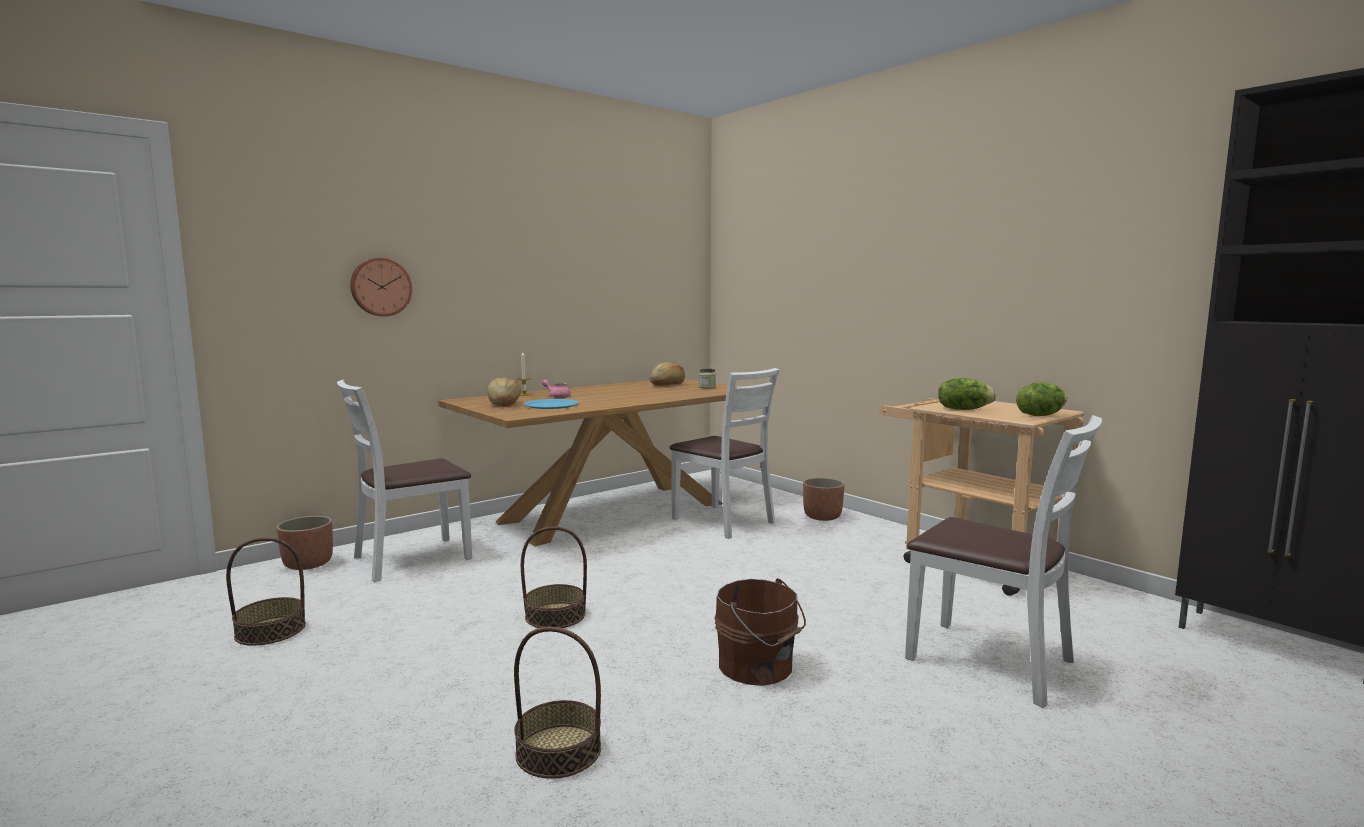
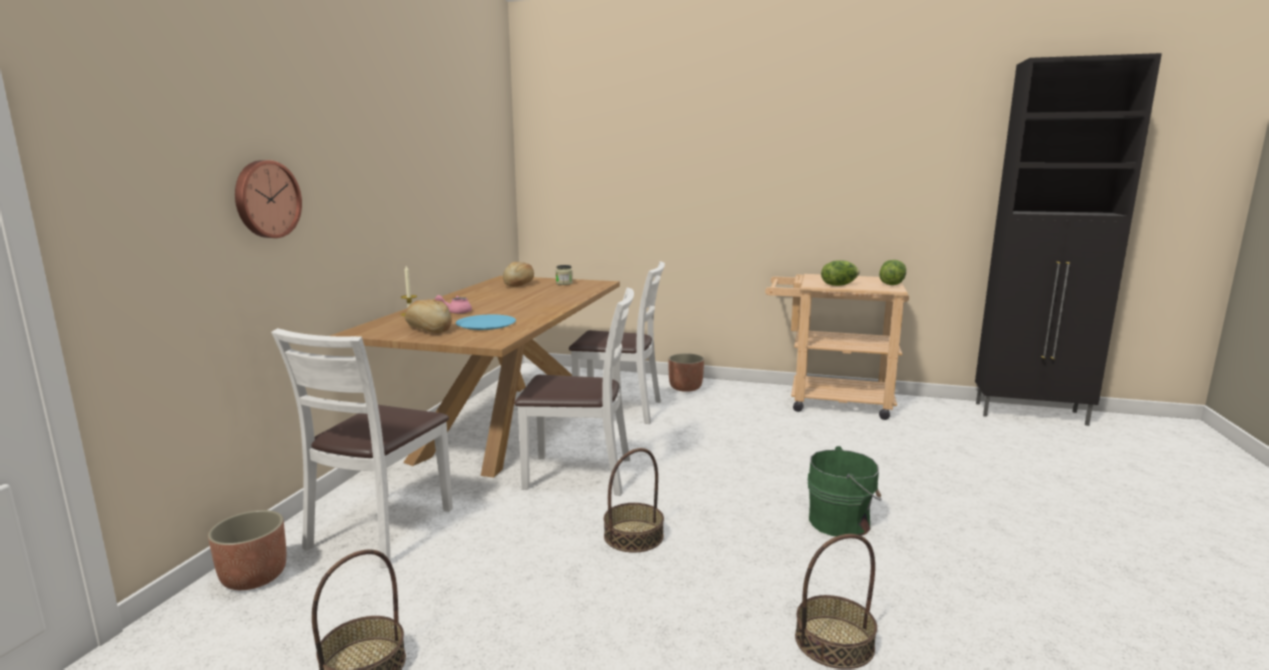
camera: 35 degrees left, 5 degrees up
(758, 668) = (842, 522): brown bucket -> green bucket
(991, 661) = (944, 468): white chair -> white chair (580, 474)

